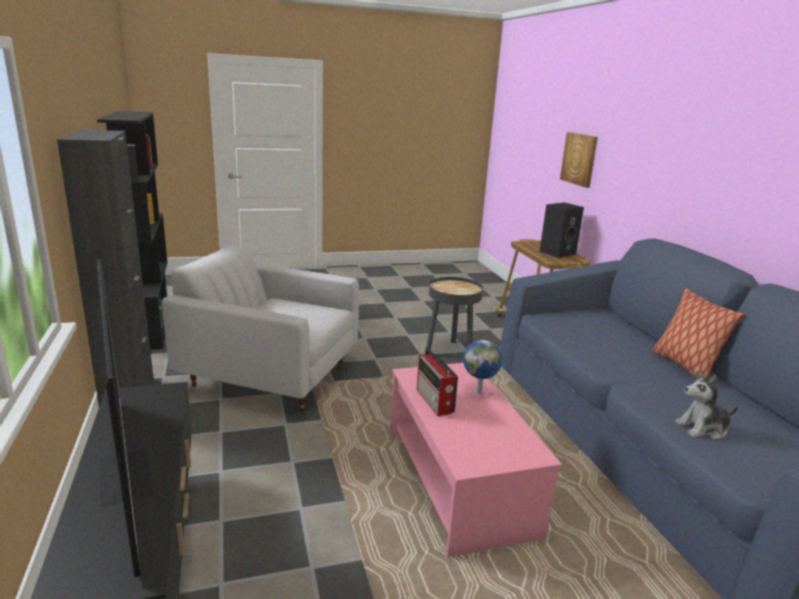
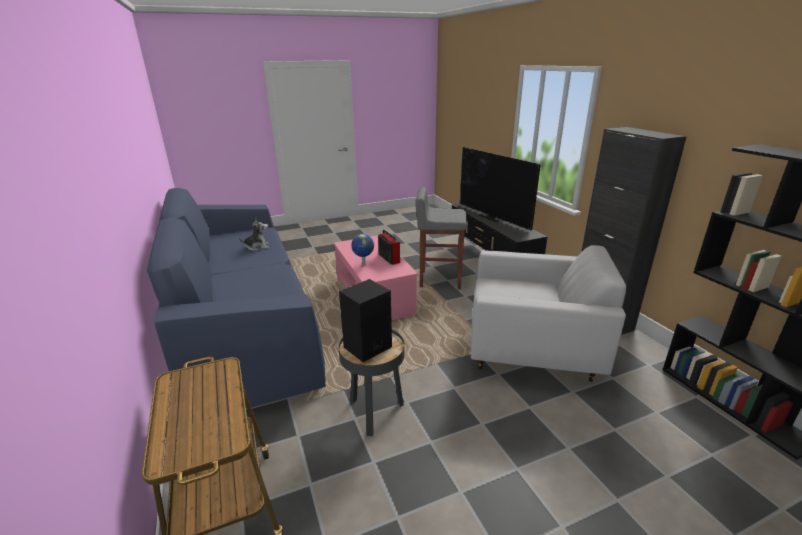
camera: 175 degrees right, 5 degrees up
(317, 512) = (439, 279): none -> grey stool
(557, 252) = (187, 402): black speaker -> black speaker (367, 348)
(579, 159) = (60, 298): picture -> none
(685, 366) = (217, 277): pillow -> none

